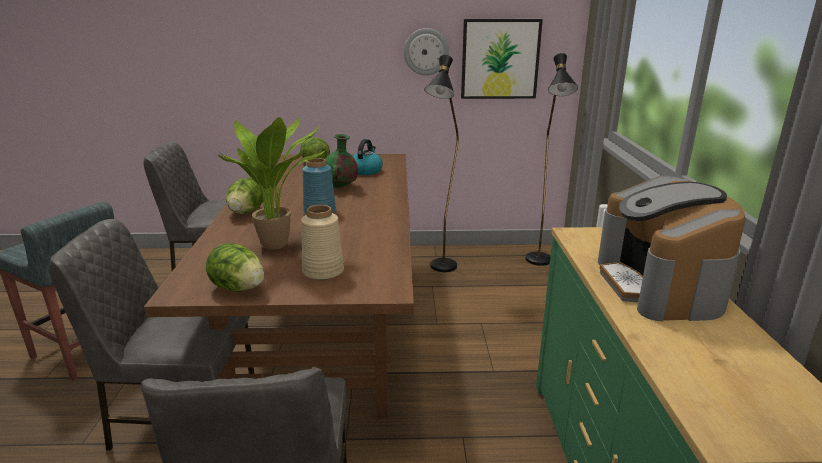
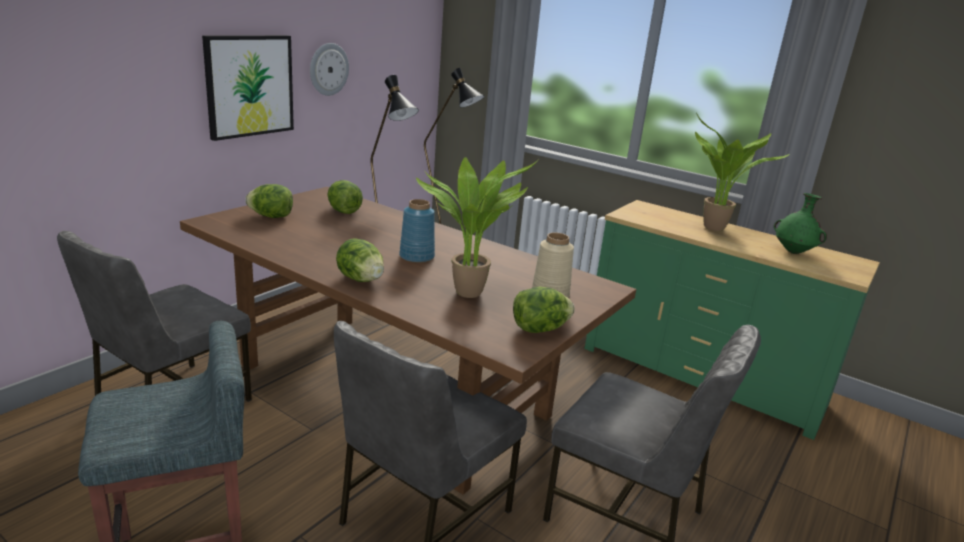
camera: 55 degrees left, 0 degrees up
(340, 187) = (368, 232): green vase -> green vase (794, 252)
(366, 171) = (343, 211): kettle -> lettuce
(500, 59) = (386, 73): picture -> picture (249, 86)
(659, 285) = (713, 229): coffee machine -> potted plant

